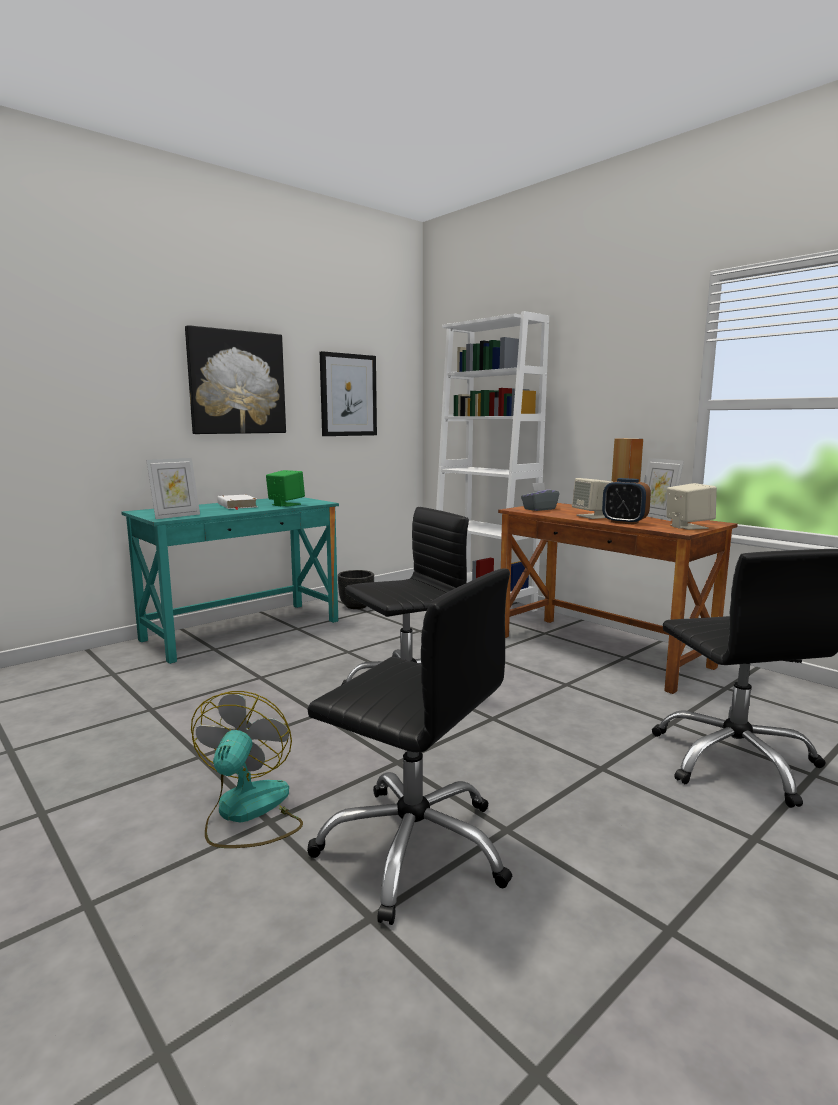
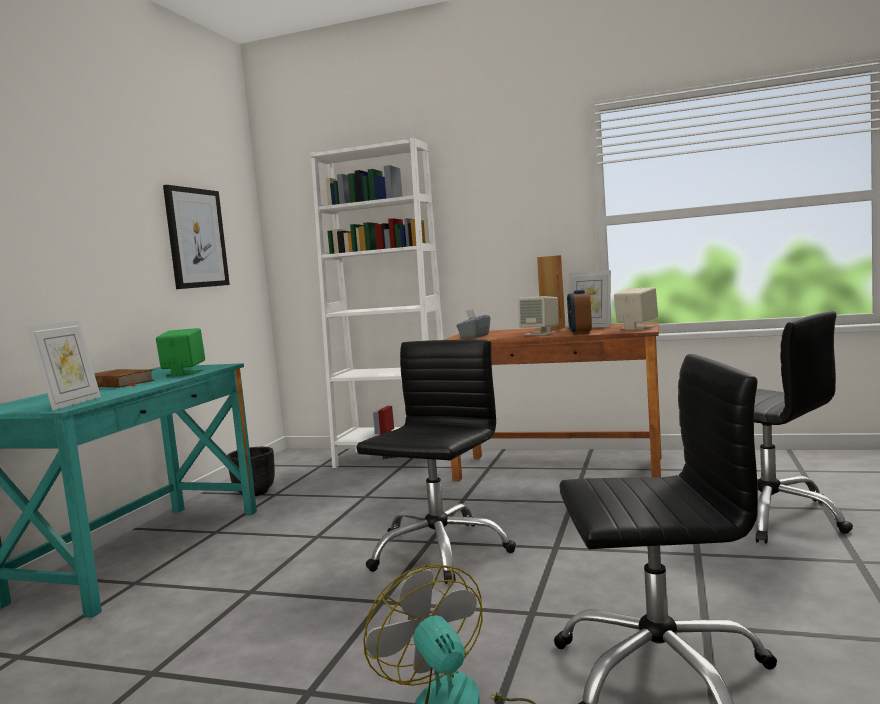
camera: 30 degrees left, 5 degrees down
(236, 383) = (79, 223): picture -> none
(237, 505) = (118, 383): white book -> brown book
(624, 522) = (580, 332): alarm clock -> alarm clock turned 90 degrees clockwise

